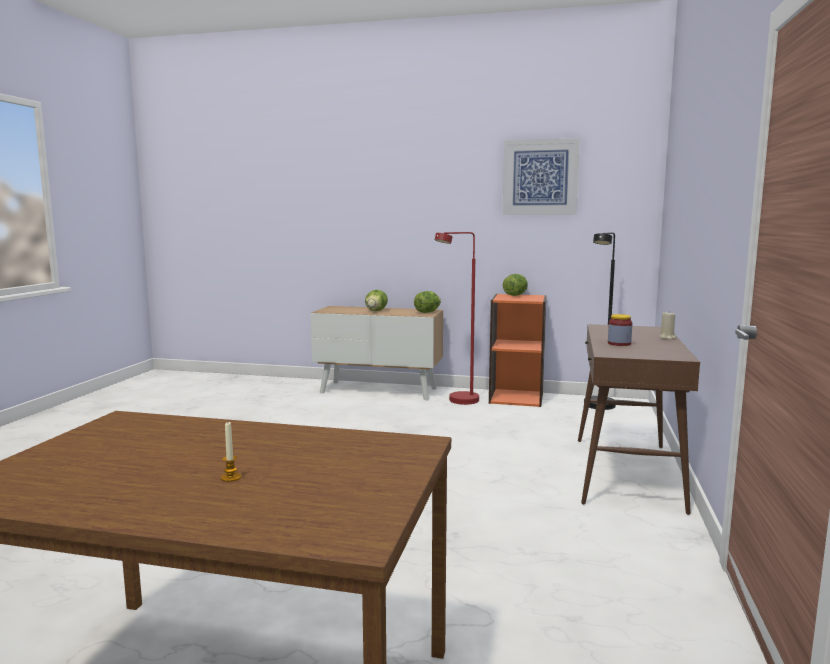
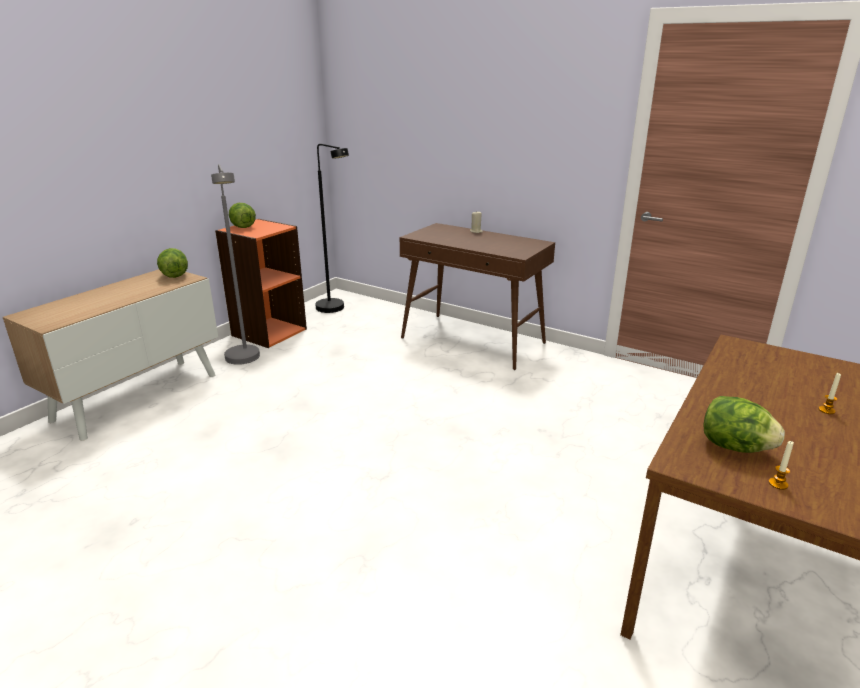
camera: 70 degrees left, 15 degrees up
(75, 447) = (778, 484): none -> candle
(376, 311) = (114, 296): lettuce -> lettuce (734, 447)
(458, 402) = (245, 361): red floor lamp -> grey floor lamp
(540, 177) = (231, 86): picture -> none
(619, 343) = (487, 245): jar -> none

